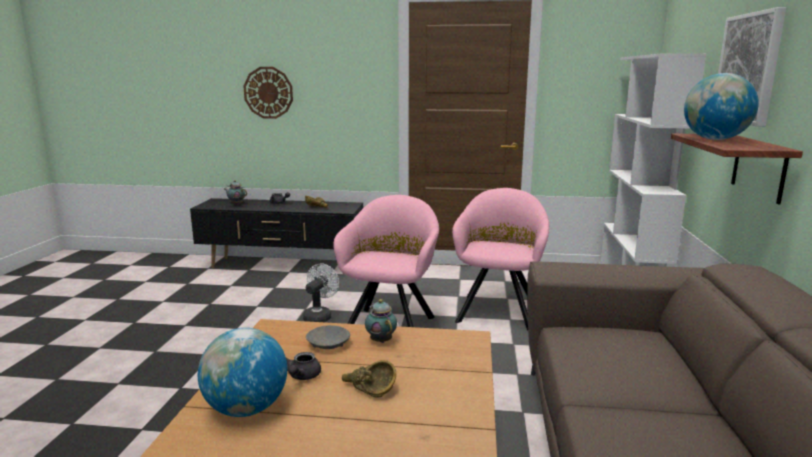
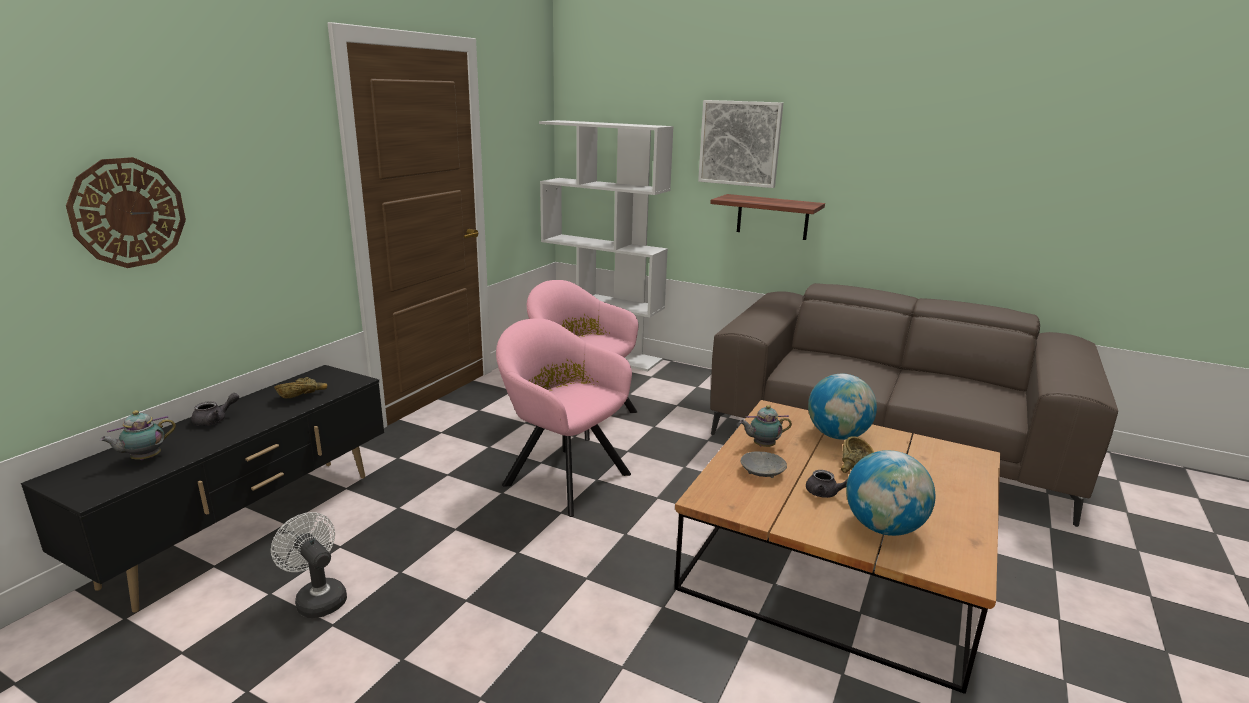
camera: 70 degrees left, 5 degrees up
(319, 316) = (492, 521): white fan -> white fan (317, 598)
(715, 139) = (760, 201): globe -> globe (837, 436)

